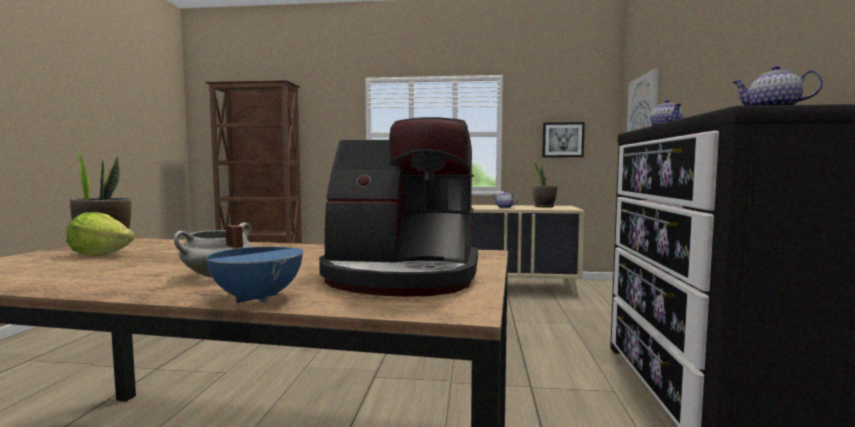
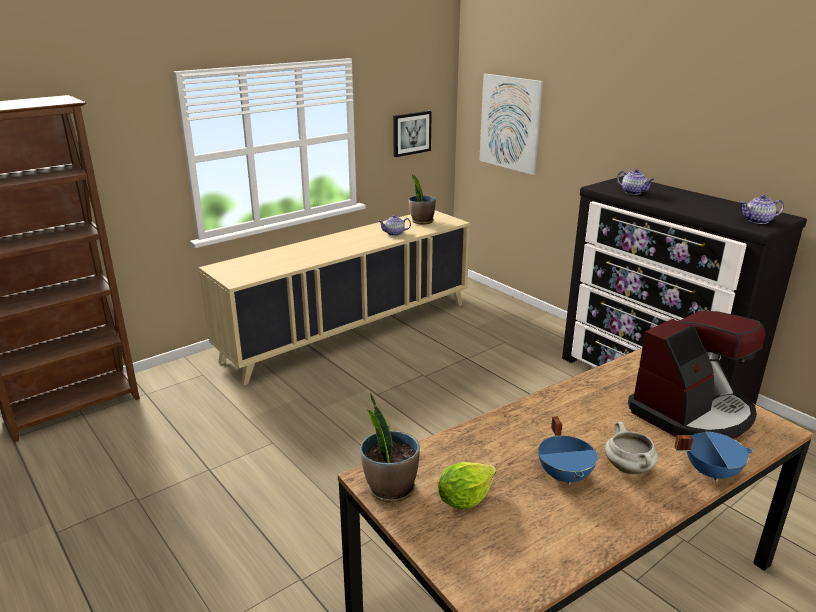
camera: 45 degrees left, 20 degrees up
(174, 265) = (565, 475): none -> blue cooking pot

